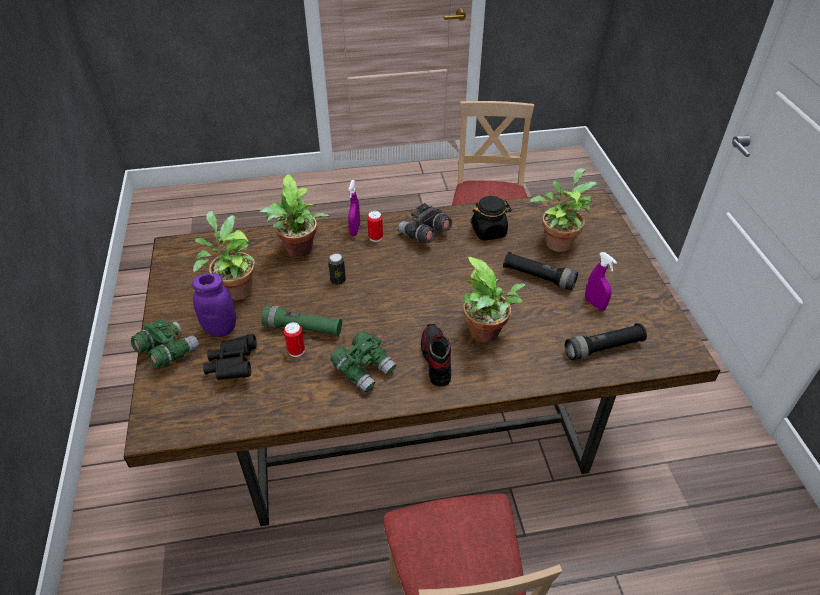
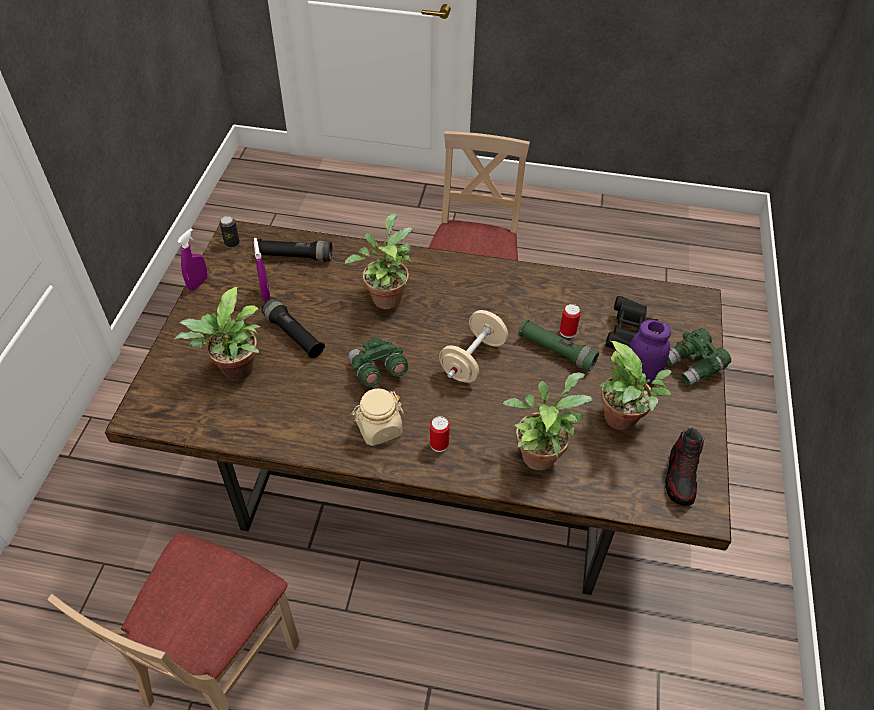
camera: 160 degrees left, 5 degrees up
(338, 280) = (505, 396): can -> can (232, 243)
(355, 230) = (460, 464): purple spray bottle -> purple spray bottle (198, 283)
(364, 369) = (510, 298): green binoculars -> green binoculars (377, 371)
(376, 300) = (472, 360): none -> beige dumbbell
(424, 235) = (379, 429): grey binoculars -> beige jar
(436, 360) = (444, 288): shoe -> shoe (681, 476)
(489, 231) = (300, 409): black jar -> none

